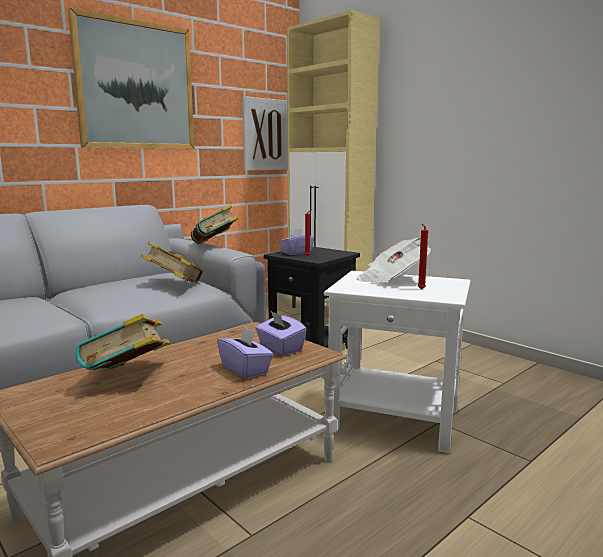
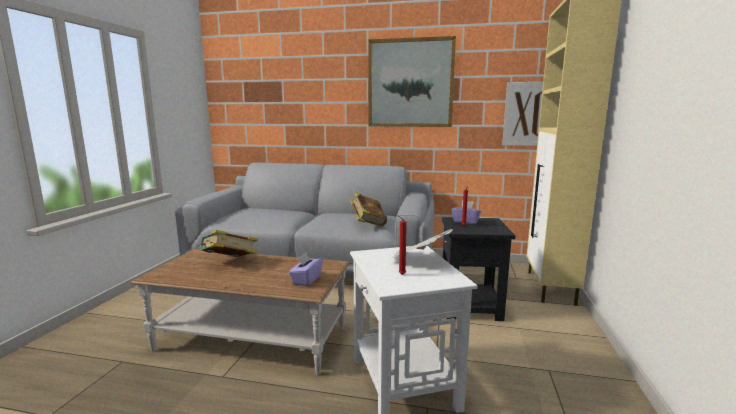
camera: 55 degrees right, 0 degrees up
(215, 245) = (417, 202): book -> none
(245, 369) = (262, 282): purple tissue box -> none

